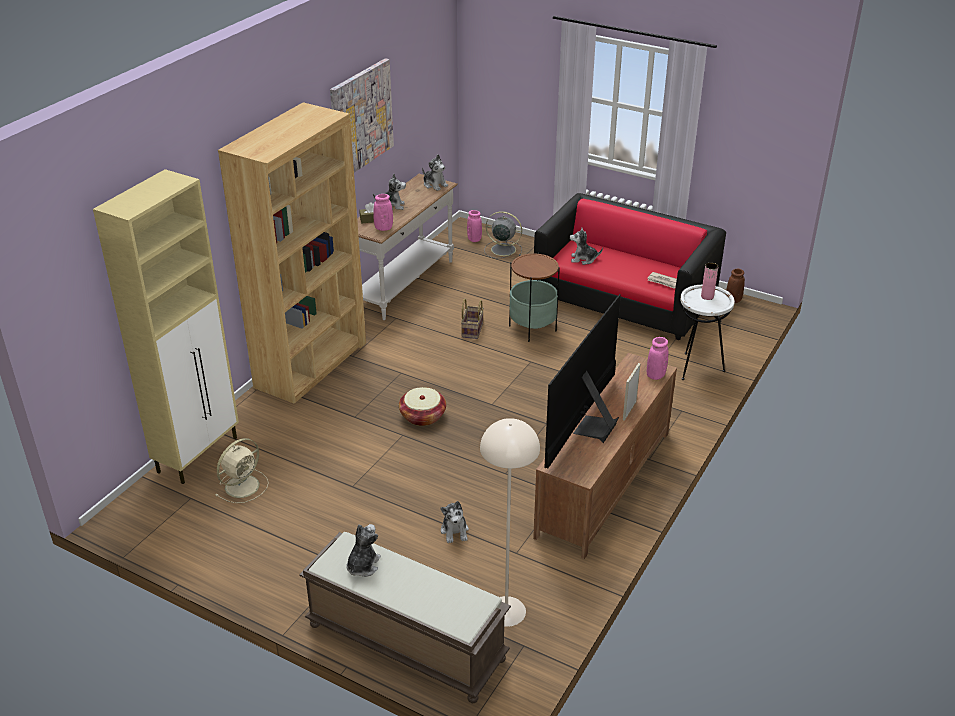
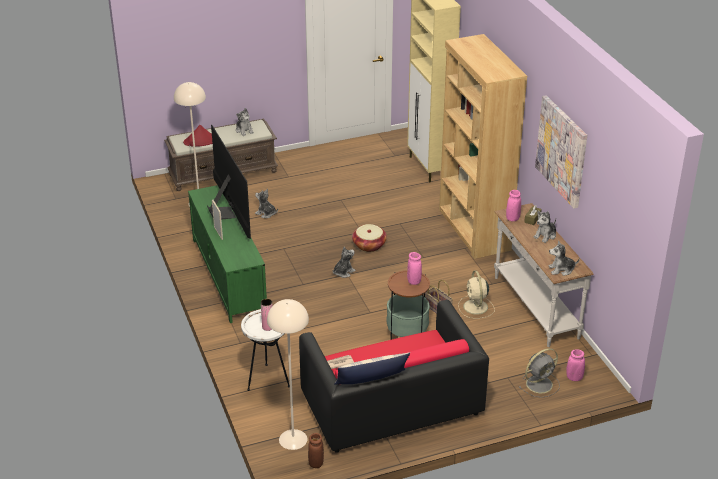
camera: 130 degrees right, 0 degrees up
(243, 485) = (385, 171): beige fan -> beige fan (476, 307)
(444, 591) = (200, 141): none -> red hat
(583, 259) = (417, 345): plush toy -> plush toy (343, 272)
(604, 483) = (228, 275): brown tv stand -> green tv stand
(655, 375) = (230, 259): pink vase -> pink vase (414, 281)
(683, 219) = (371, 380): none -> pillow
(731, 321) = (292, 439): none -> beige floor lamp

